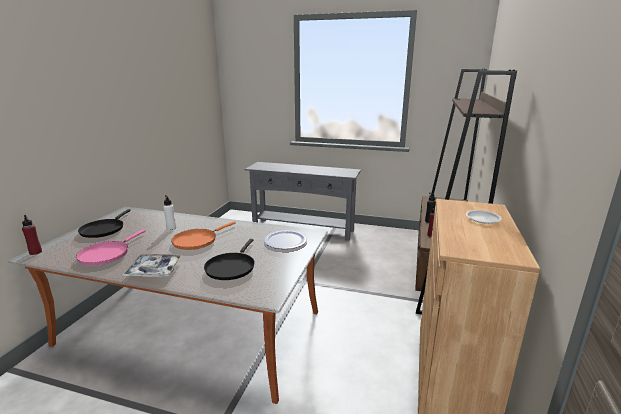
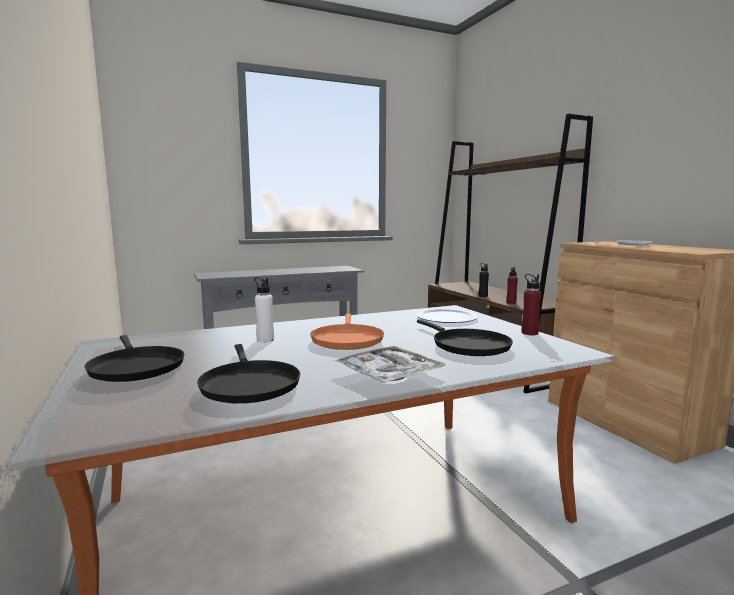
camera: 40 degrees left, 10 degrees down
(35, 252) = (60, 428): red bottle -> red bottle (529, 333)
(106, 254) = (248, 384): pink frying pan -> black frying pan

